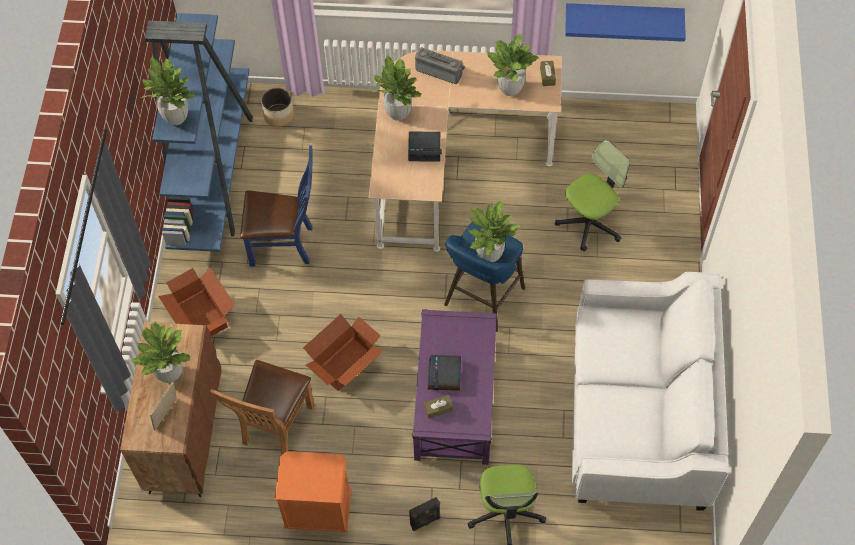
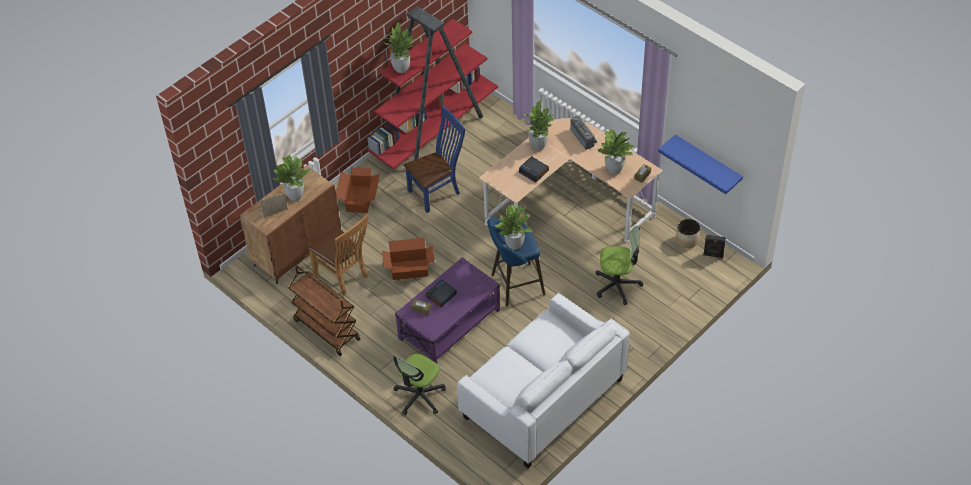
camera: 40 degrees right, 10 degrees down
(212, 171) = (434, 131): blue bookcase -> red bookcase
(274, 427) = (343, 276): brown chair -> brown chair turned 105 degrees counterclockwise
(278, 115) = (498, 124): planter -> planter (686, 240)
(286, 244) = (437, 191): blue chair -> blue chair turned 75 degrees counterclockwise
(318, 511) = (326, 329): orange nightstand -> brown cart
(425, 522) = (374, 371): black speaker -> black speaker (713, 255)

